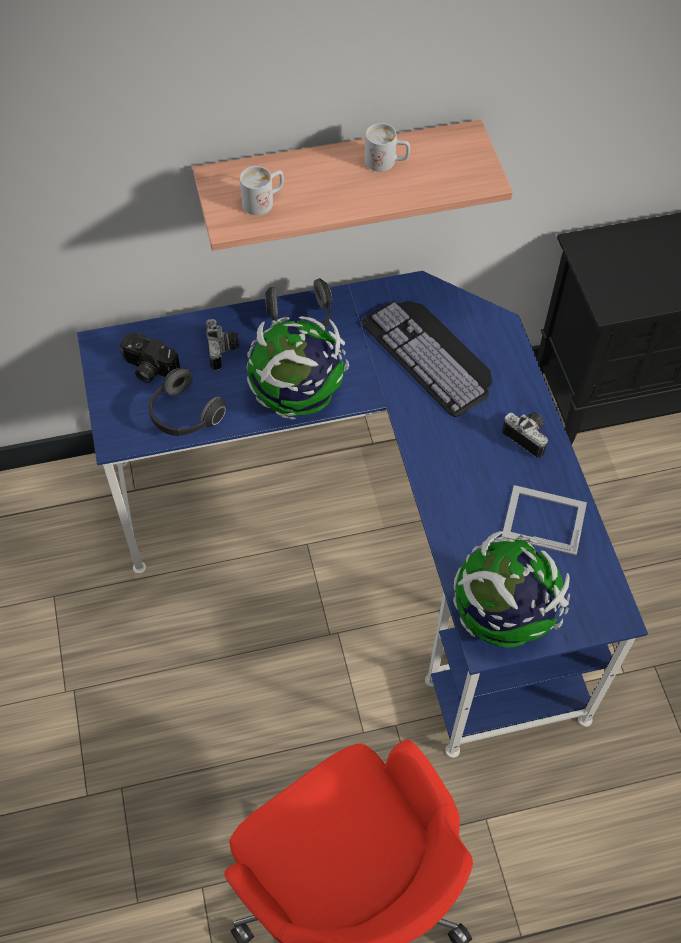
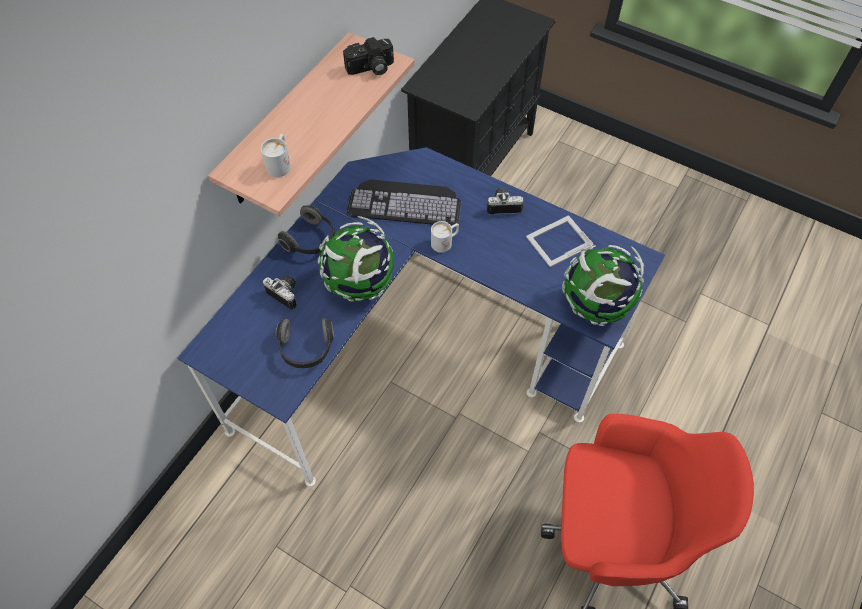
camera: 45 degrees left, 0 degrees up
(148, 368) = (251, 341): camera -> camera (371, 68)
(386, 162) = (325, 90): white mug -> white mug (445, 242)

